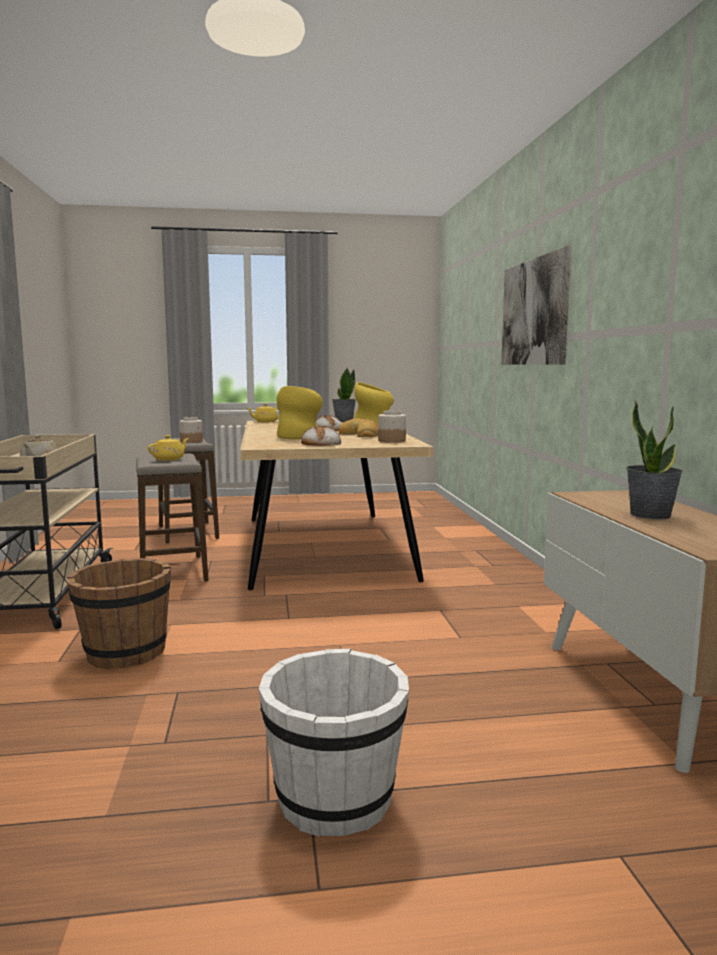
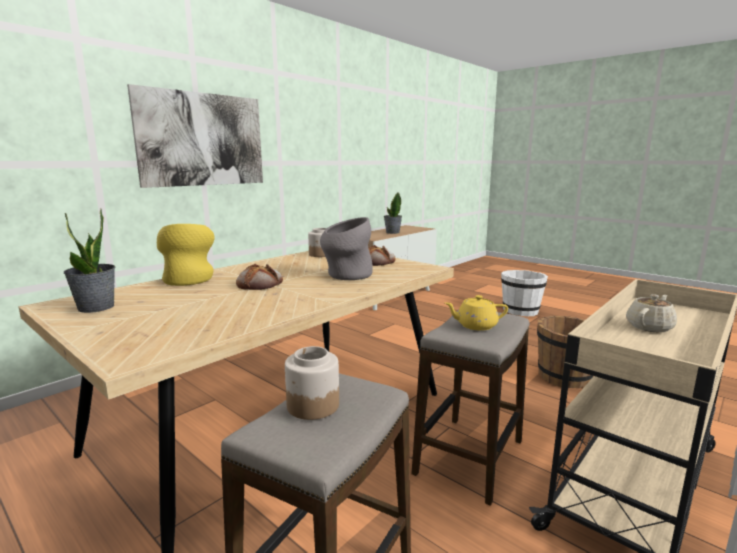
camera: 130 degrees left, 5 degrees up
(265, 422) = (154, 347): yellow teapot -> none
(299, 437) = (346, 275): yellow vase -> grey vase
(361, 435) = (290, 266): bread -> none

